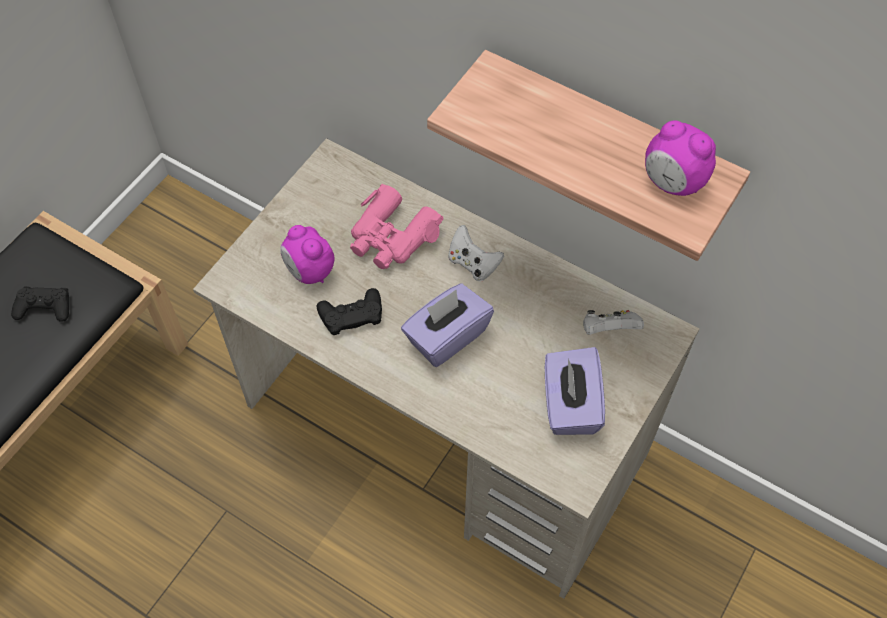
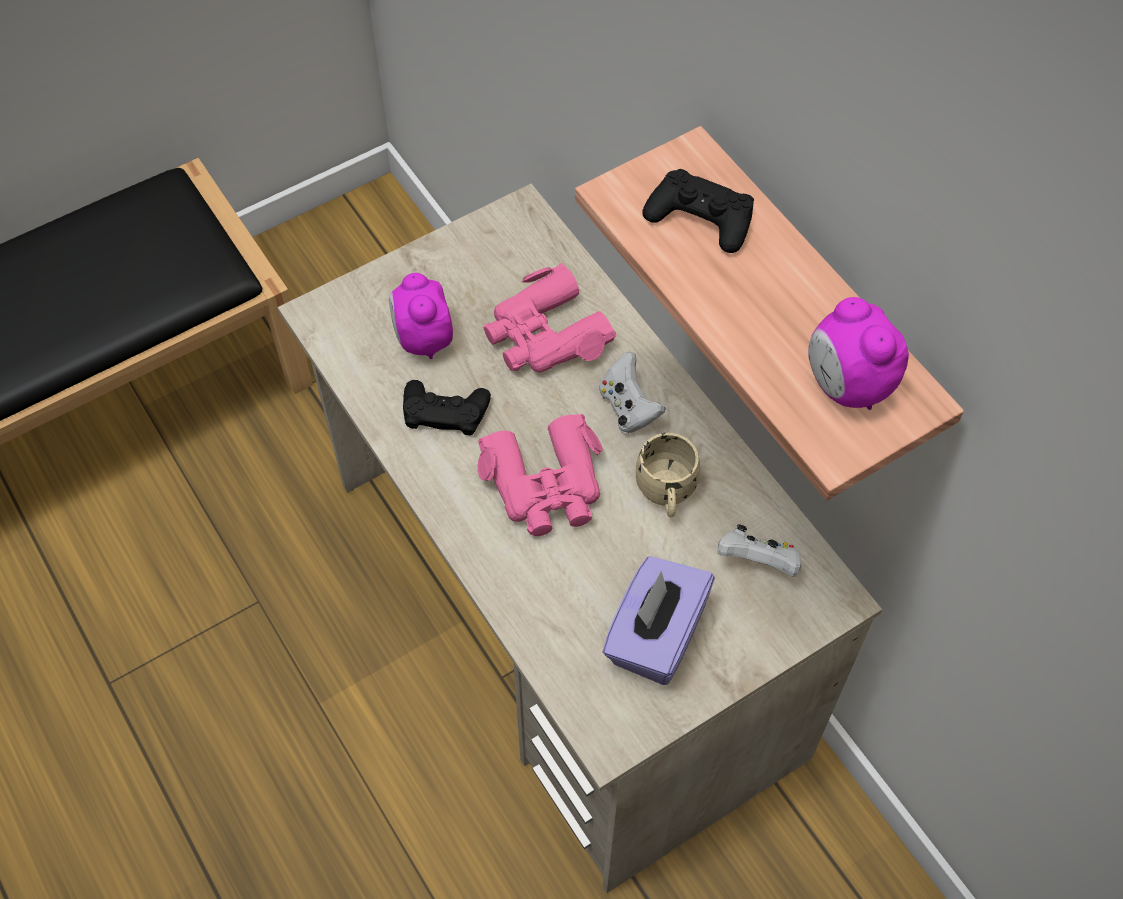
camera: 25 degrees right, 0 degrees up
(44, 307) = (137, 270): black game controller -> black game controller (700, 217)
(446, 336) = (546, 485): purple tissue box -> pink binoculars
(527, 310) = (666, 494): none -> beige mug

